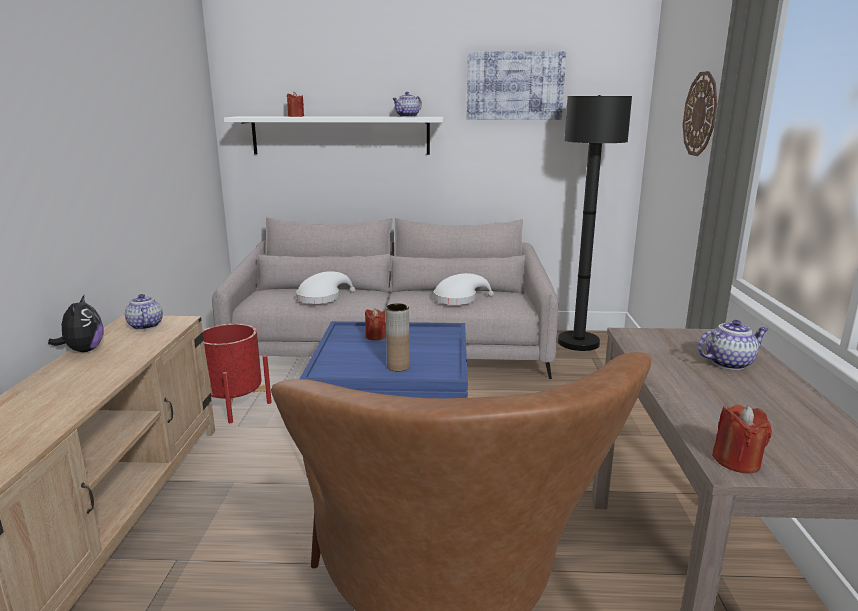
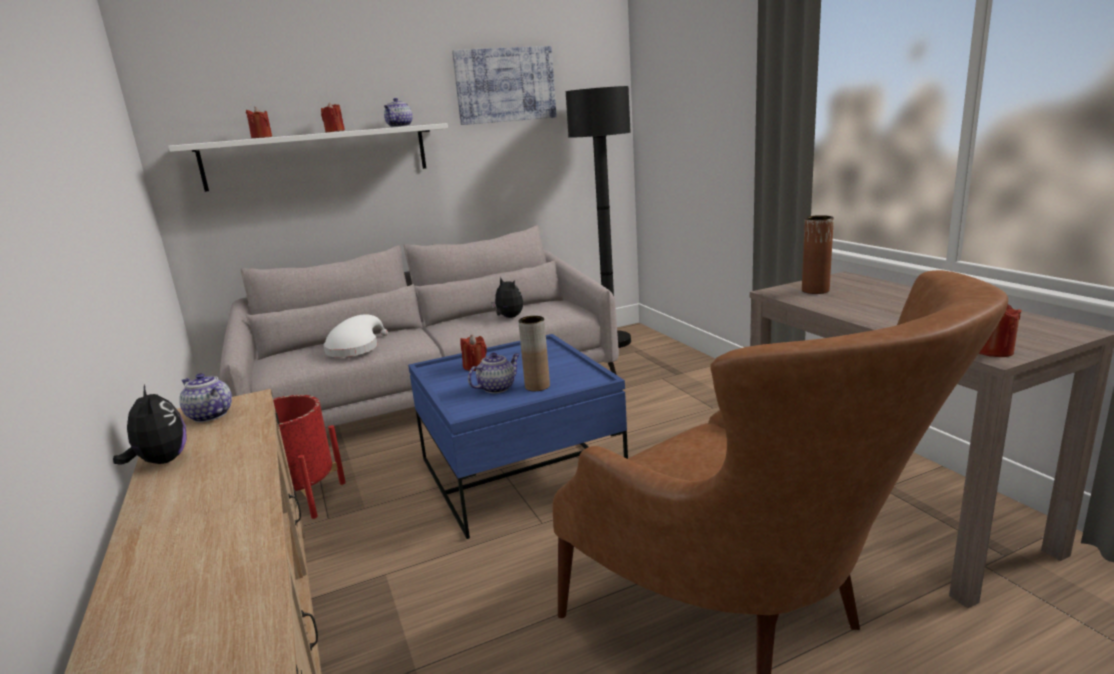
camera: 25 degrees left, 0 degrees up
(353, 116) = (335, 131): none -> red candle
(458, 299) = (508, 317): white hat -> plush toy
(671, 343) = (815, 290): none -> brown vase
(700, 114) = (715, 94): wall clock -> none
(729, 363) = (877, 294): teapot -> teapot (497, 387)

